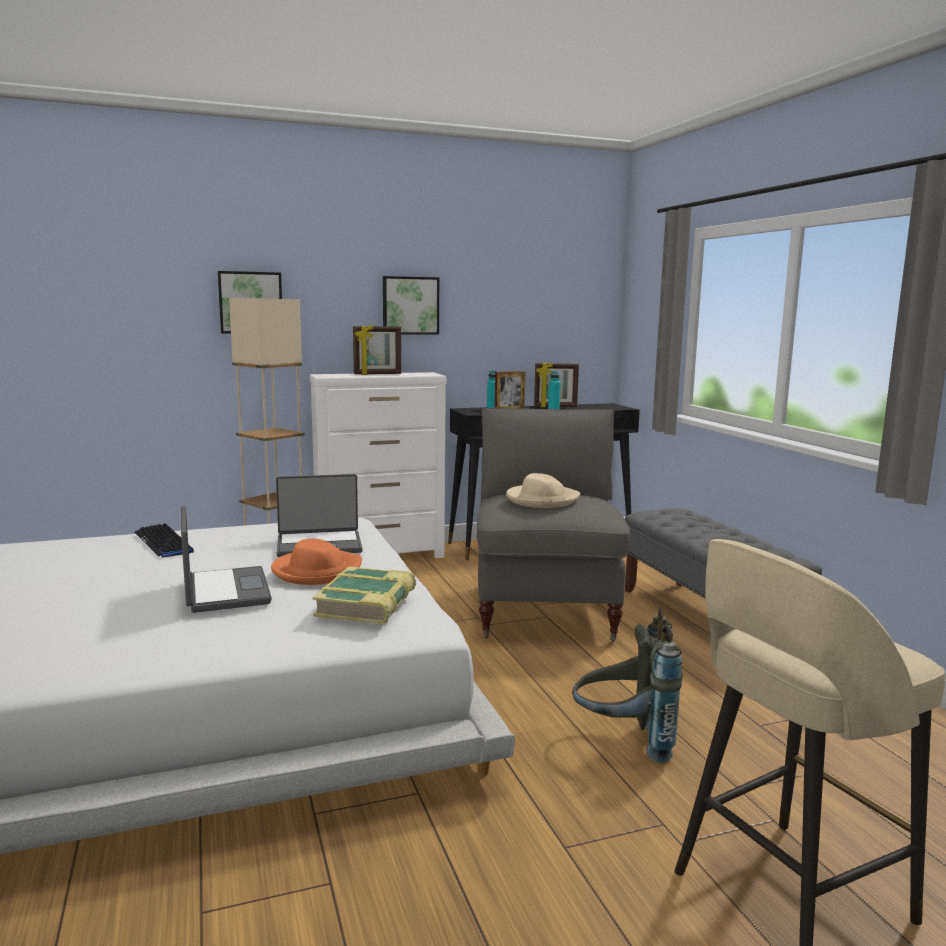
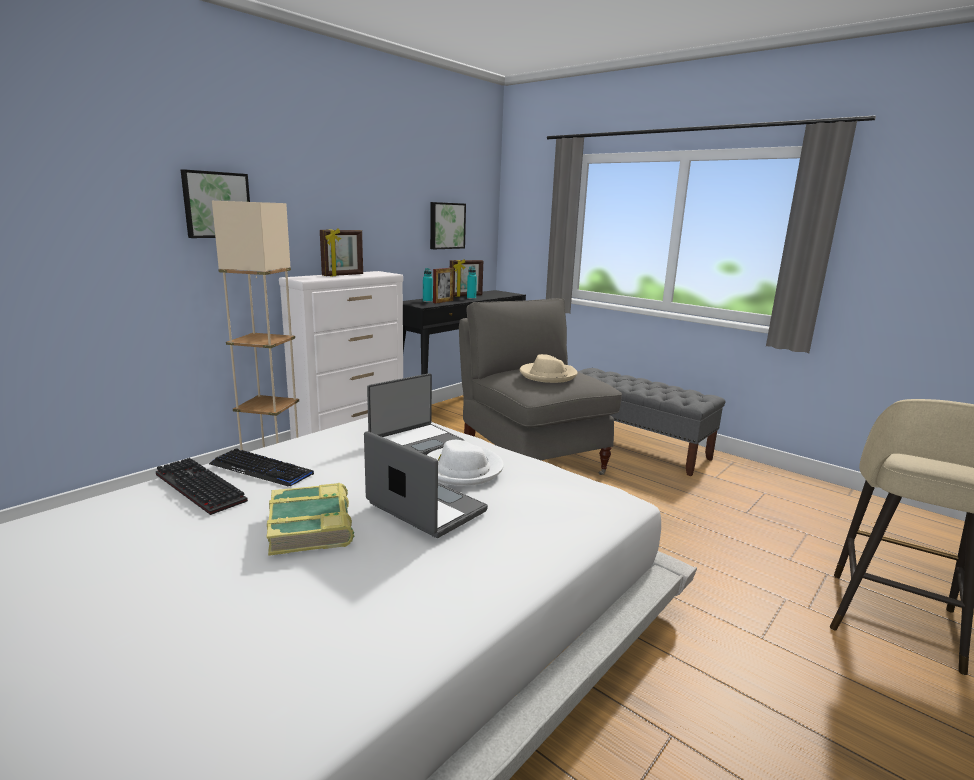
camera: 30 degrees left, 5 degrees up
(100, 546) = (196, 488): none -> keyboard
(316, 571) = (462, 469): orange hat -> white hat
(367, 604) = (561, 491): book -> book (312, 526)
(410, 305) = (357, 210): picture -> picture (446, 225)
(624, 741) = (697, 547): grey backpack -> none

